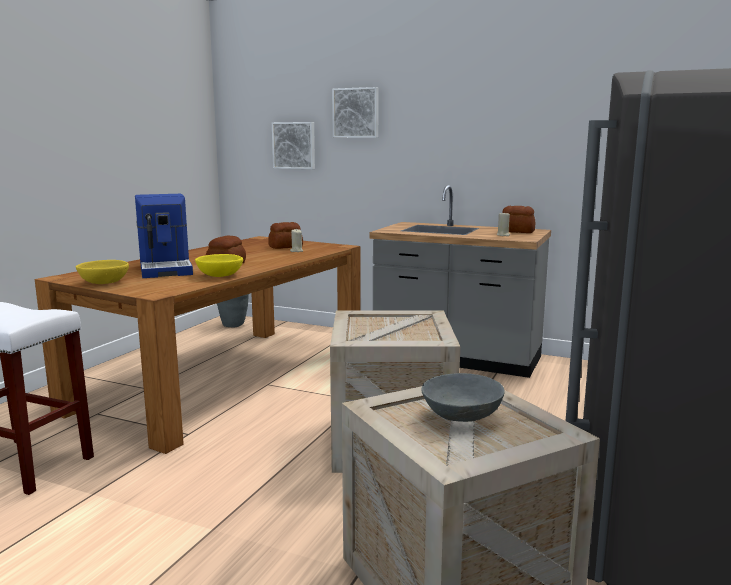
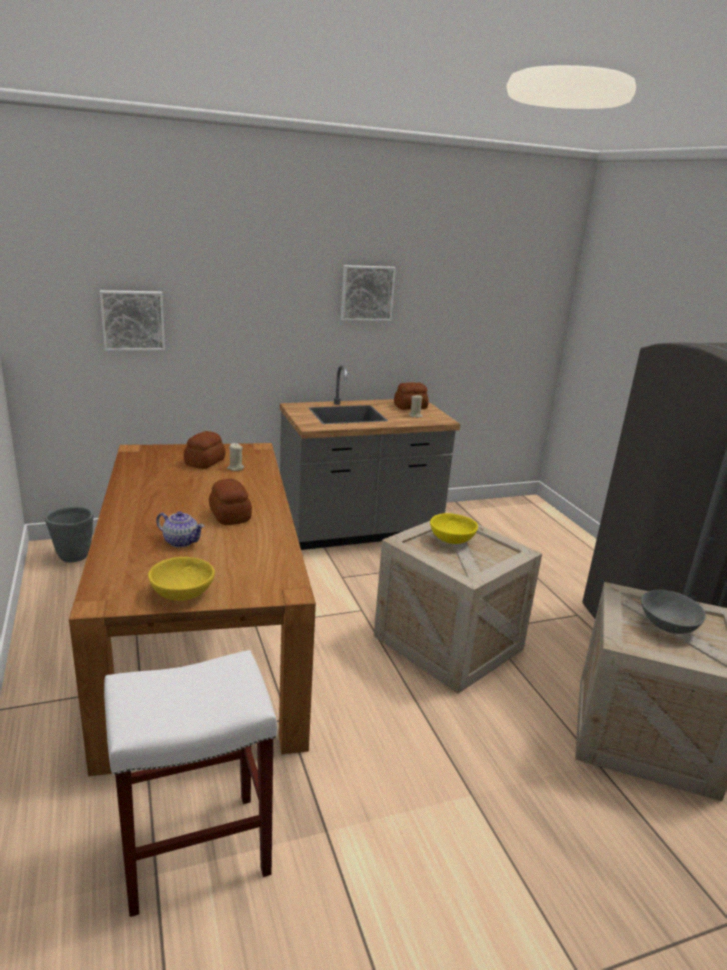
camera: 45 degrees left, 10 degrees up
(166, 268) = (181, 541): coffee machine -> teapot
(220, 276) = (271, 537): yellow bowl -> yellow bowl (452, 539)
(356, 113) = (220, 282): picture -> picture (367, 293)

